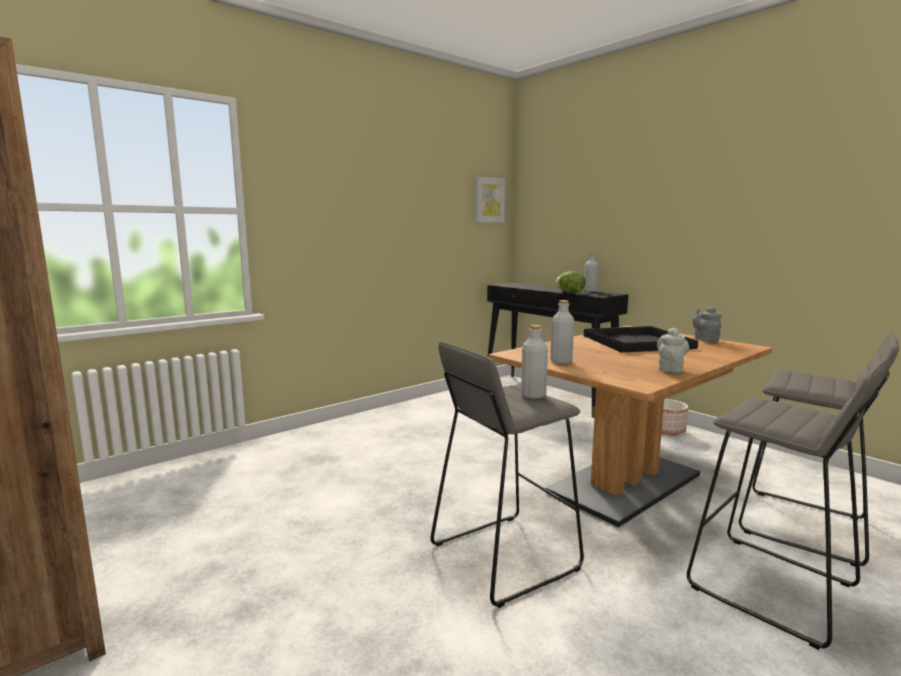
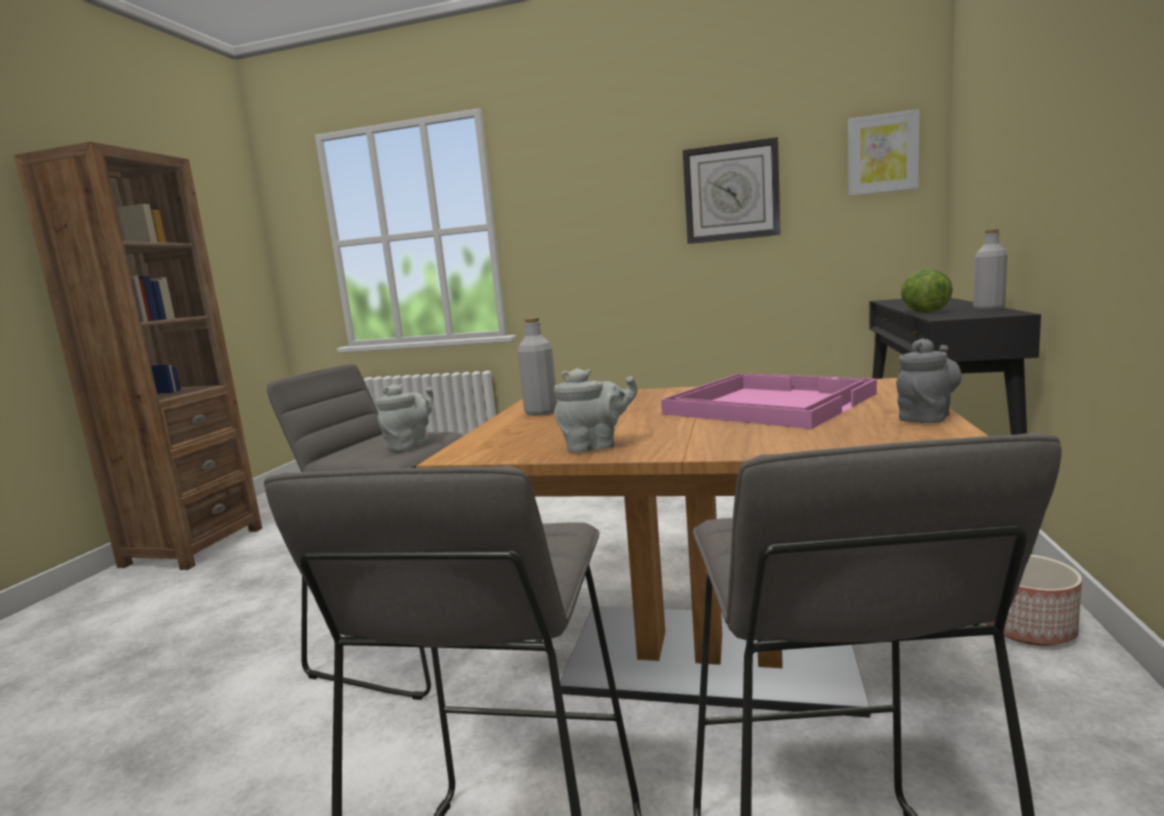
camera: 55 degrees right, 0 degrees up
(420, 210) = (731, 192): none -> wall clock
(533, 395) = (410, 445): grey bottle -> grey teapot
(636, 341) = (769, 403): black tray -> pink tray

